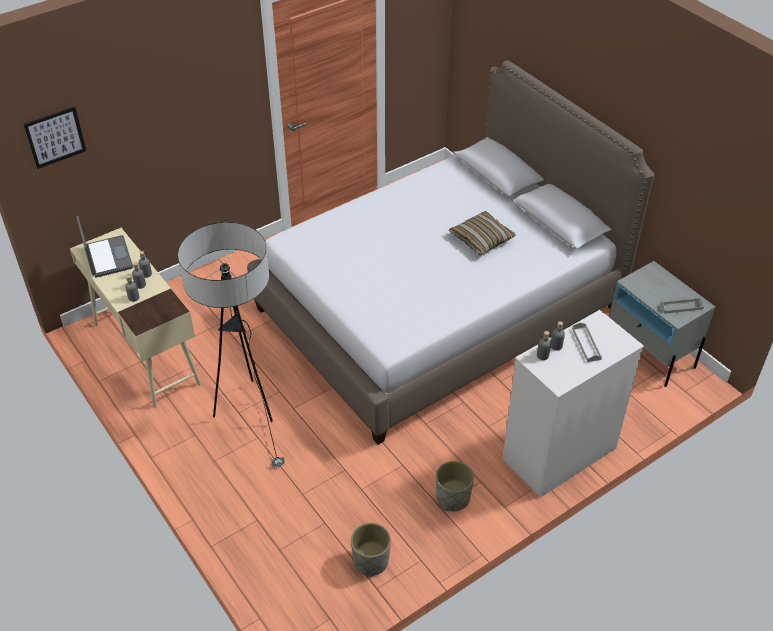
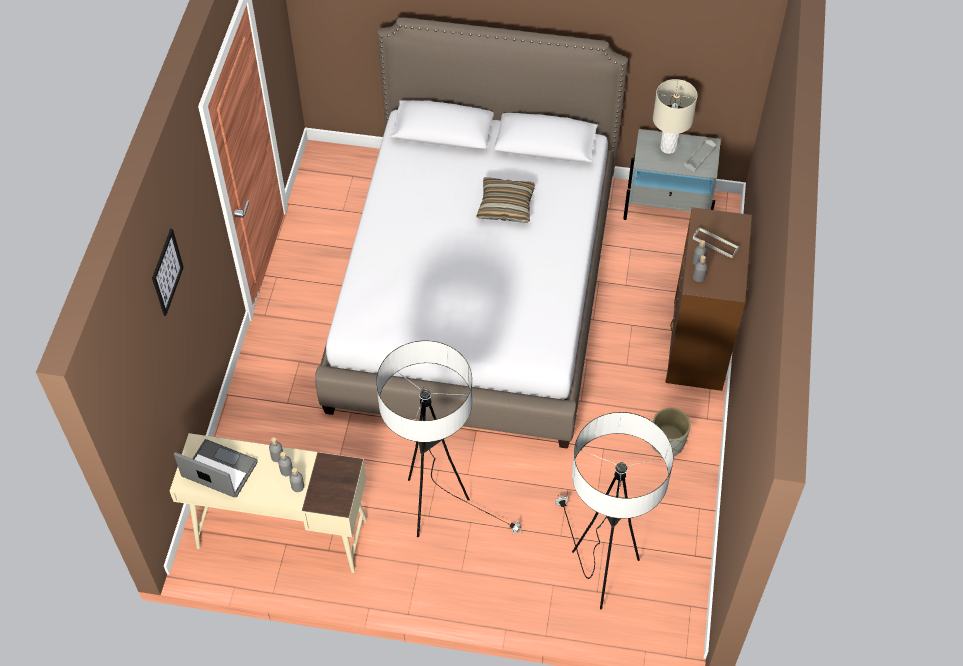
camera: 45 degrees left, 10 degrees up
(55, 137) = (133, 391): picture -> picture (167, 272)
(298, 540) = (601, 572): none -> floor lamp
(371, 561) = (668, 540): grey planter -> none
(558, 454) = (697, 346): white dresser -> brown dresser
(662, 285) = (668, 147): none -> beige table lamp

